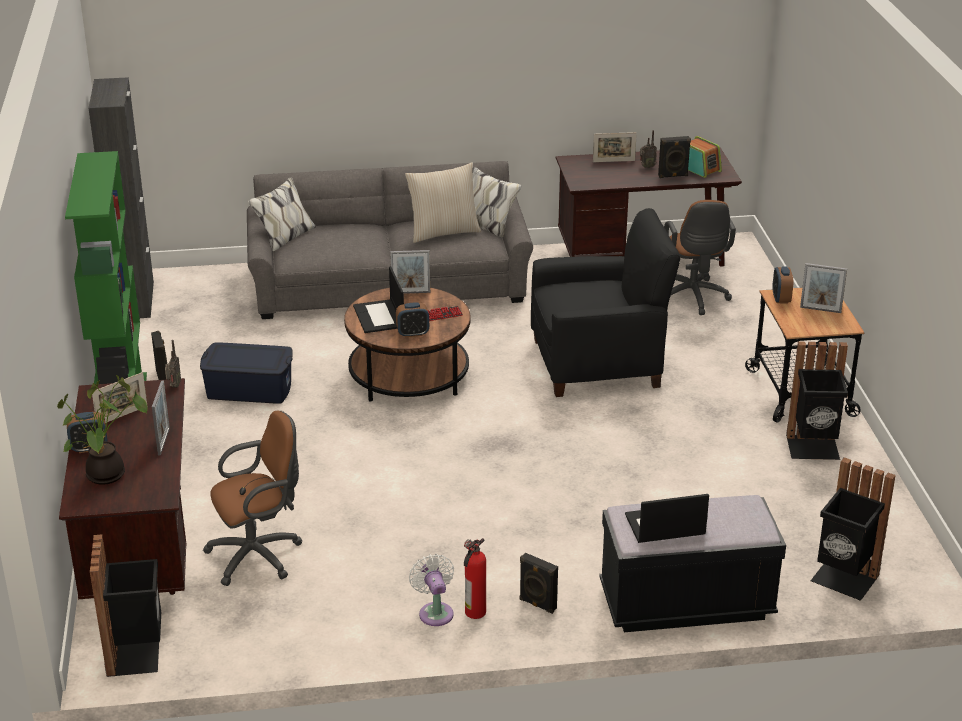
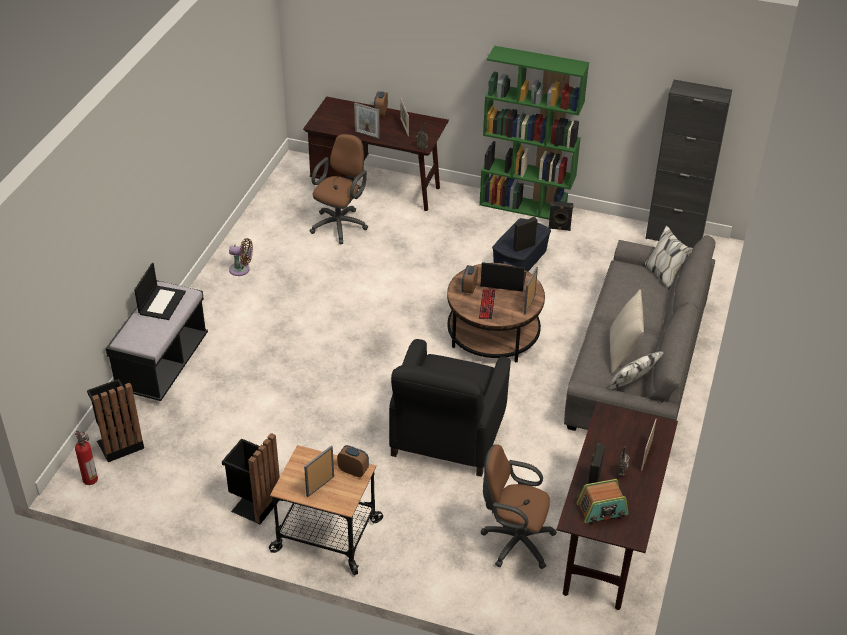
camera: 115 degrees right, 10 degrees up
(107, 477) = (348, 113): potted plant -> none
(137, 654) = (295, 172): black trash can -> none
(259, 555) = (341, 224): brown office chair -> brown office chair turned 150 degrees counterclockwise
(435, 612) = (241, 269): white fan -> brown fan
(474, 613) = (228, 283): fire extinguisher -> fire extinguisher (90, 478)
(537, 605) = (214, 307): black speaker -> black speaker (523, 246)

